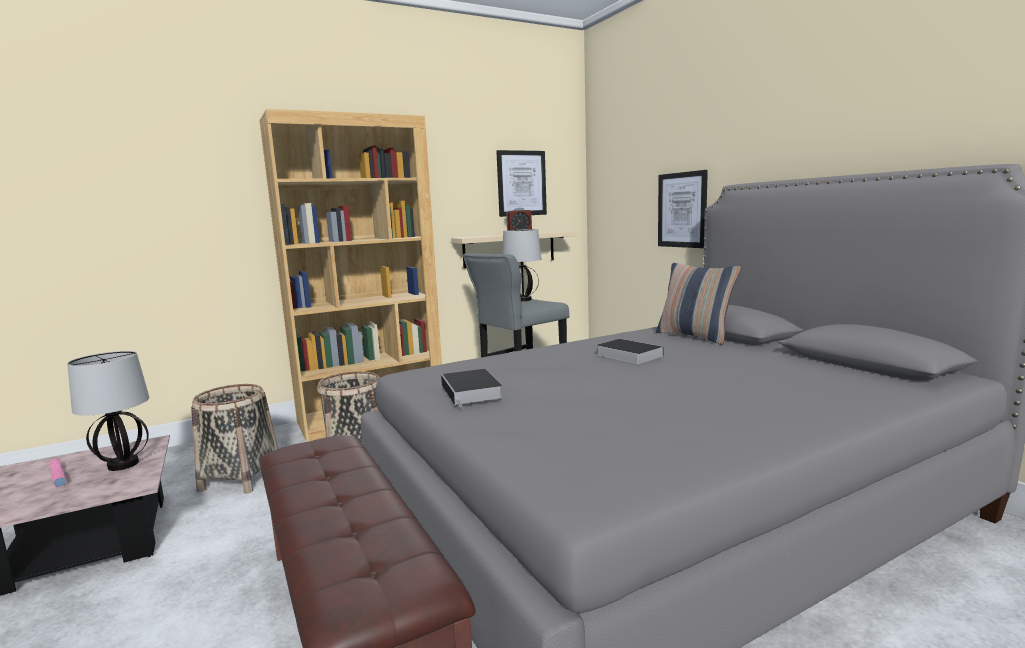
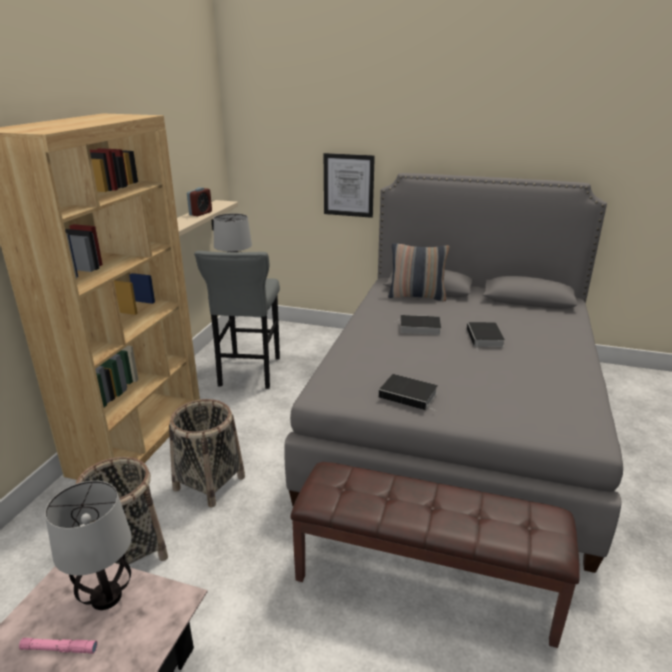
camera: 45 degrees left, 15 degrees up
(521, 183) = (188, 159): picture -> none
(691, 378) = (485, 338): none -> book

